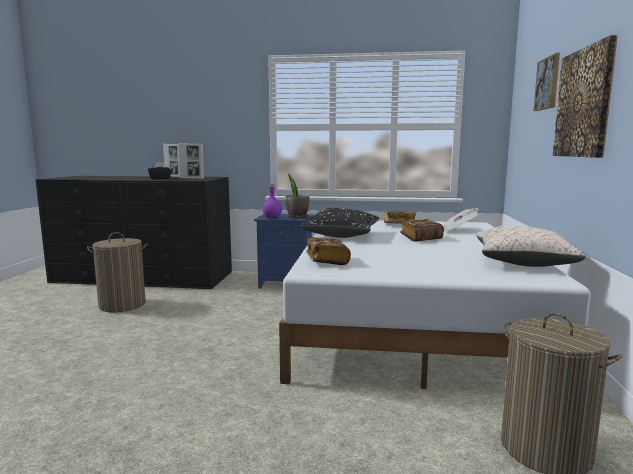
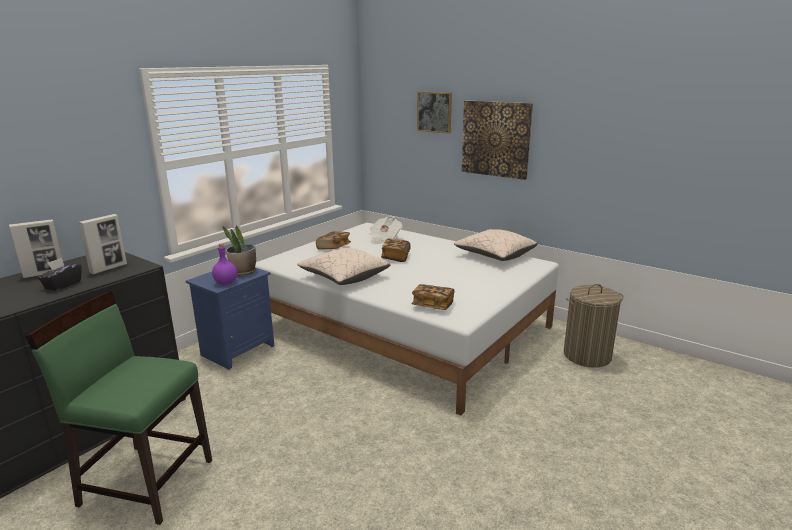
camera: 60 degrees left, 10 degrees up
(122, 305) = (146, 481): laundry basket -> green chair
(341, 235) = (344, 277): black pillow -> beige pillow

